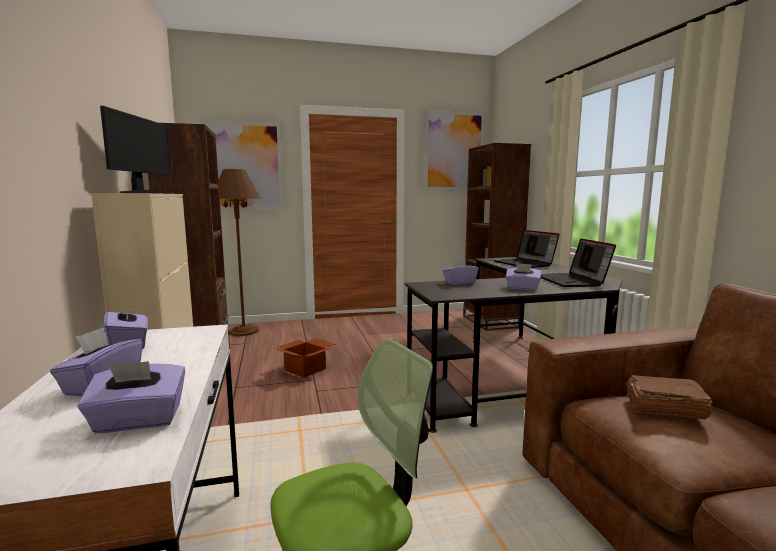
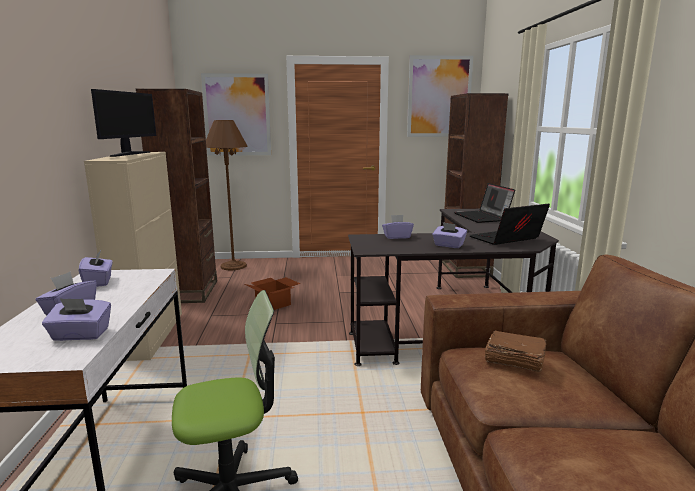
camera: 10 degrees right, 5 degrees up
(572, 281) = (506, 239): laptop -> laptop turned 60 degrees clockwise

